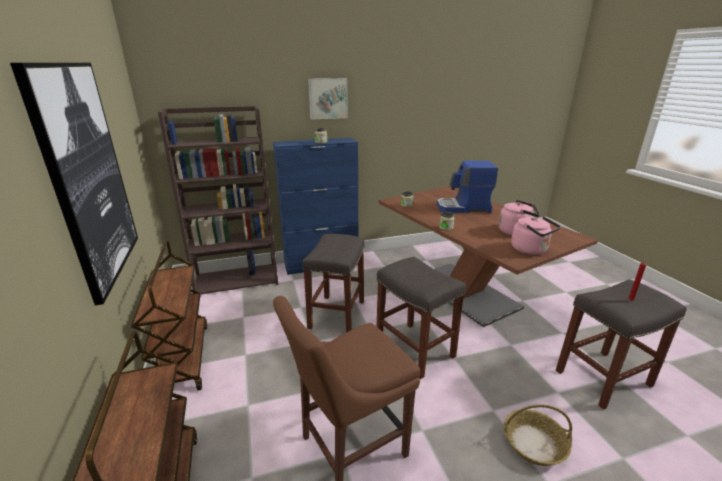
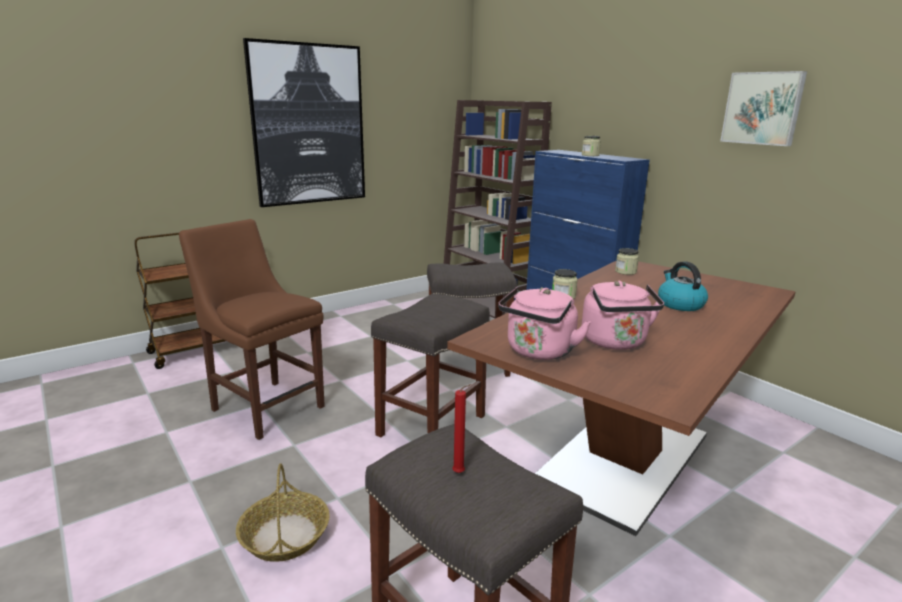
camera: 70 degrees right, 5 degrees down
(182, 358) = (353, 315): brown cart -> none
(328, 98) = (630, 96): picture -> picture (763, 108)
(463, 208) = (679, 304): coffee machine -> kettle

